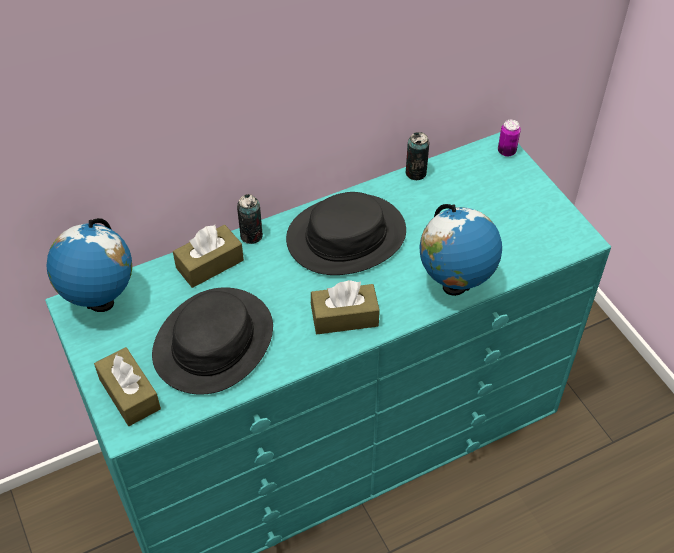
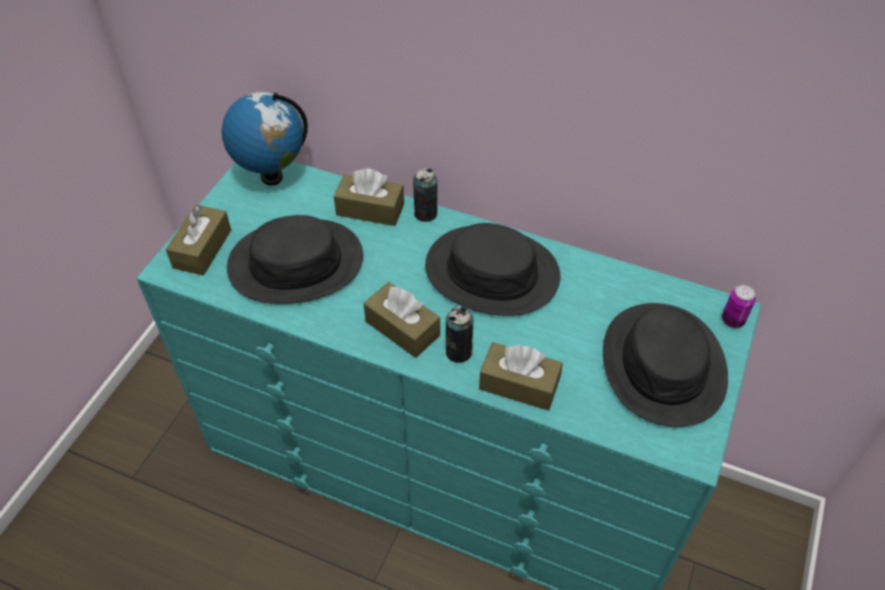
camera: 50 degrees right, 0 degrees up
(415, 173) = (620, 271): can -> can (458, 352)
(454, 286) = (519, 384): globe -> brown tissue box
(507, 206) = (664, 365): none -> black hat

